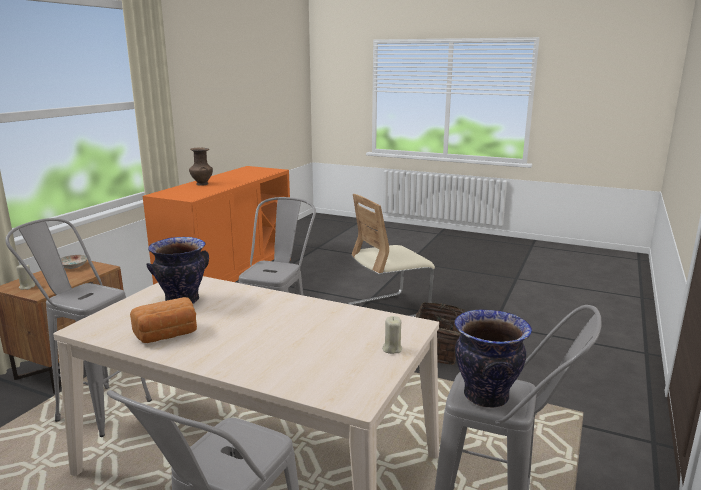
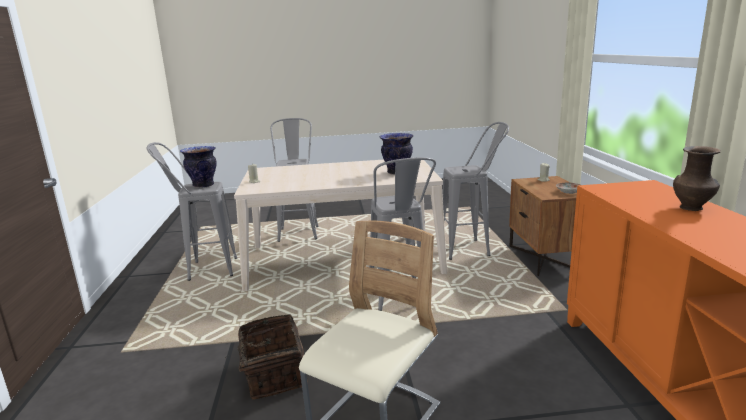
camera: 150 degrees right, 0 degrees up
(167, 335) = (370, 165): bread -> none

